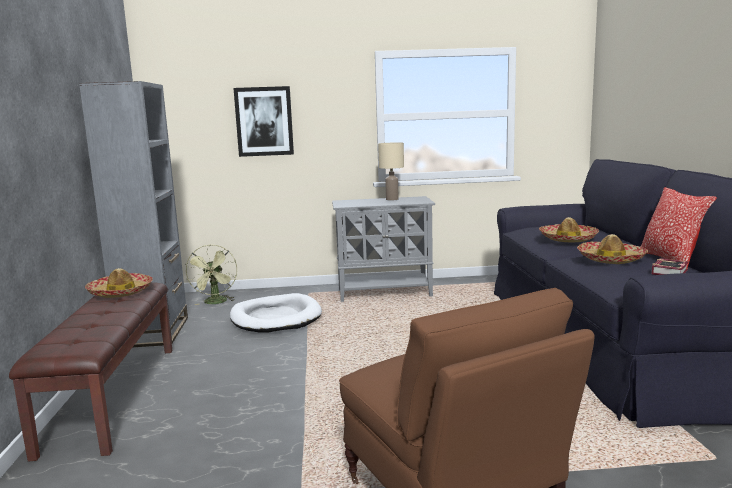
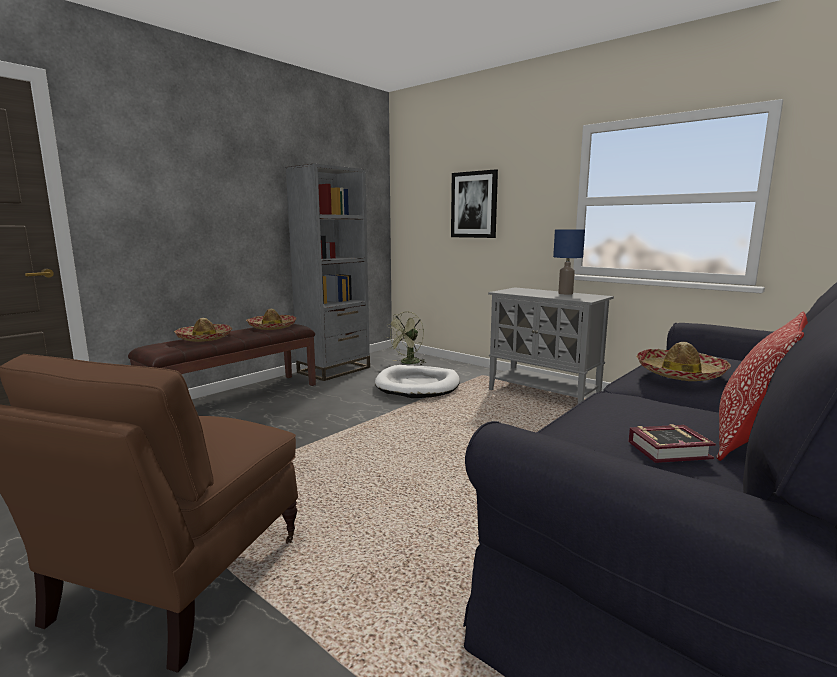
camera: 45 degrees right, 0 degrees up
(392, 199) = (565, 293): beige table lamp -> blue table lamp
(611, 259) = (642, 409): hat -> hat (204, 338)

